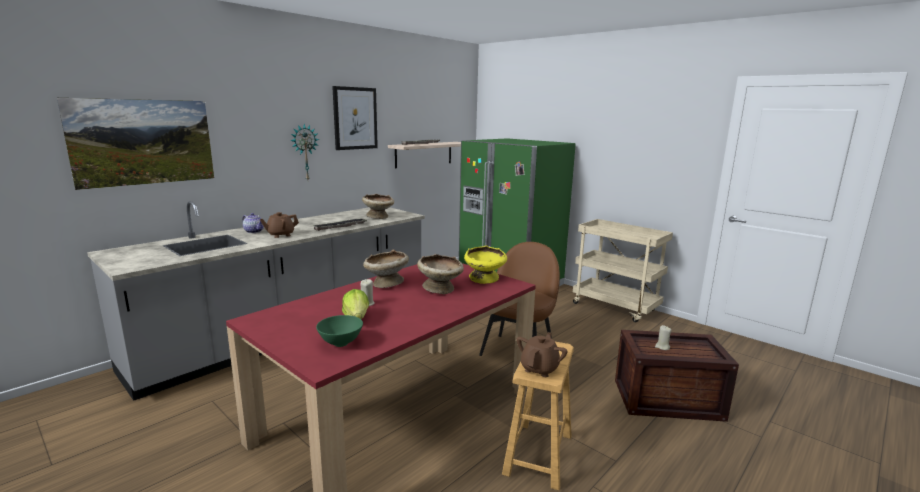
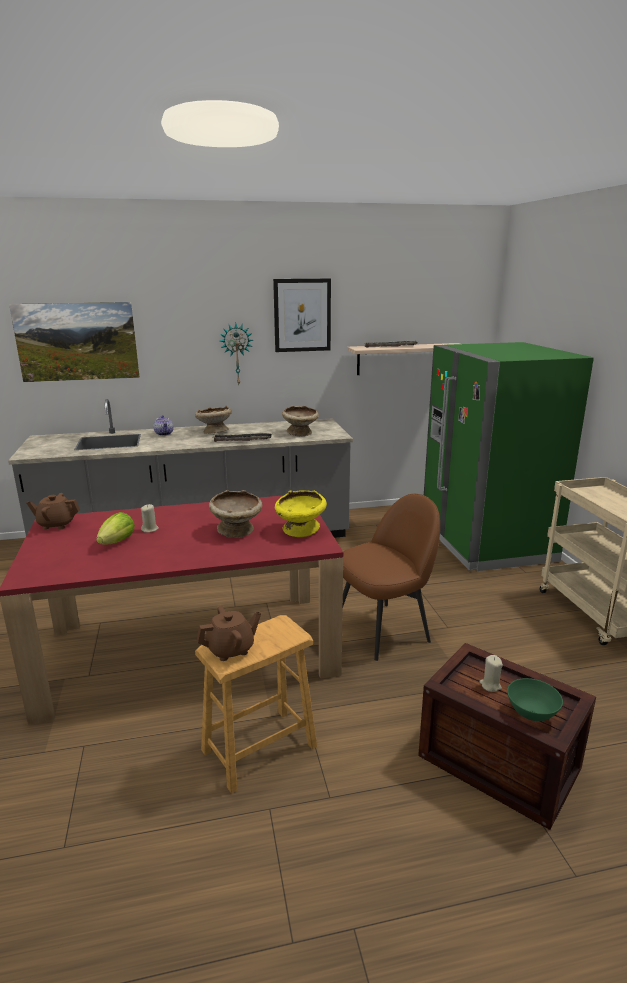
camera: 35 degrees right, 5 degrees up
(280, 235) = (177, 441): brown teapot -> brown teapot (56, 524)
(341, 343) = (68, 562): green bowl -> green bowl (531, 714)
(386, 284) = (200, 513): beige bowl -> beige bowl (214, 432)

